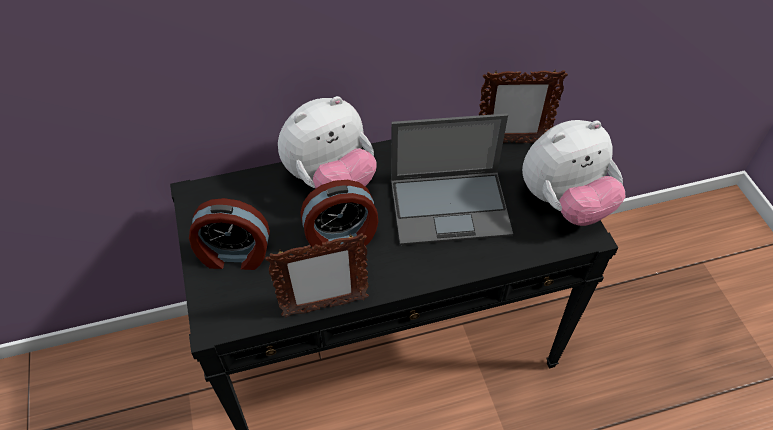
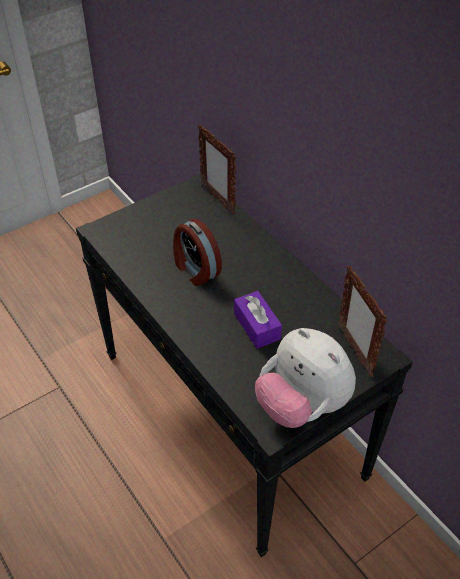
camera: 70 degrees right, 5 degrees down
(234, 255) = (156, 221): alarm clock -> none
(324, 307) = (131, 278): picture frame -> picture frame (217, 199)
(331, 180) = (247, 248): plush toy -> none
(451, 207) = (257, 326): laptop -> purple tissue box

